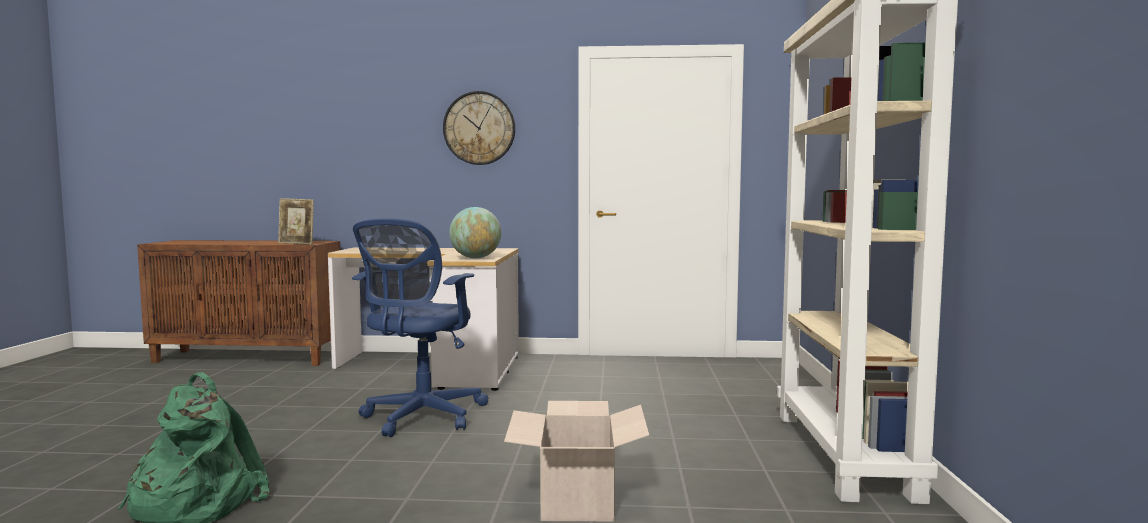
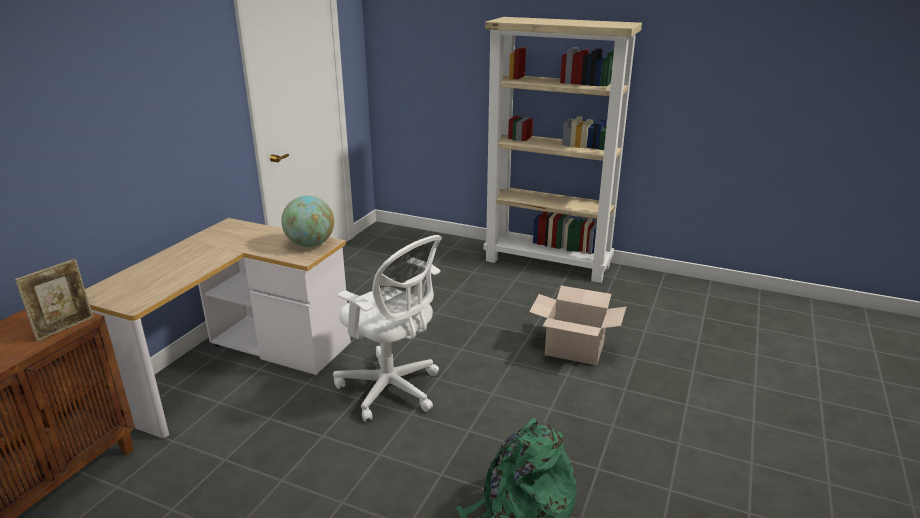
camera: 70 degrees left, 20 degrees up
(421, 418) = (392, 390): blue office chair -> white office chair
(479, 128) = (165, 97): wall clock -> none

